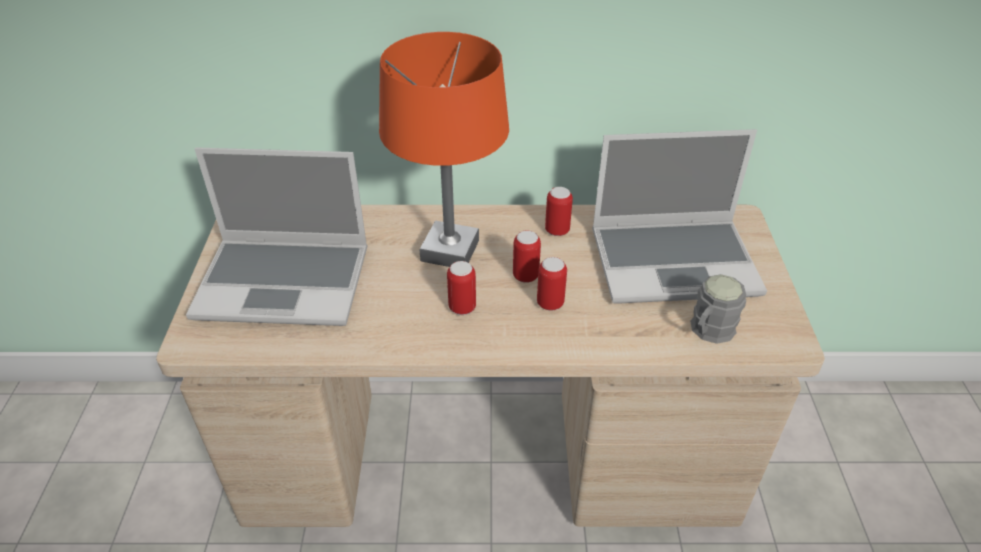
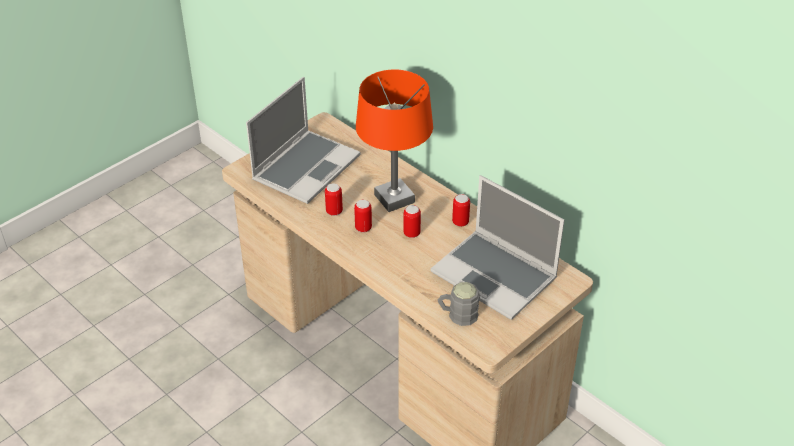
camera: 45 degrees right, 0 degrees up
(286, 282) = (306, 167): laptop -> laptop turned 105 degrees counterclockwise
(550, 303) = (404, 253): can -> can (334, 211)

